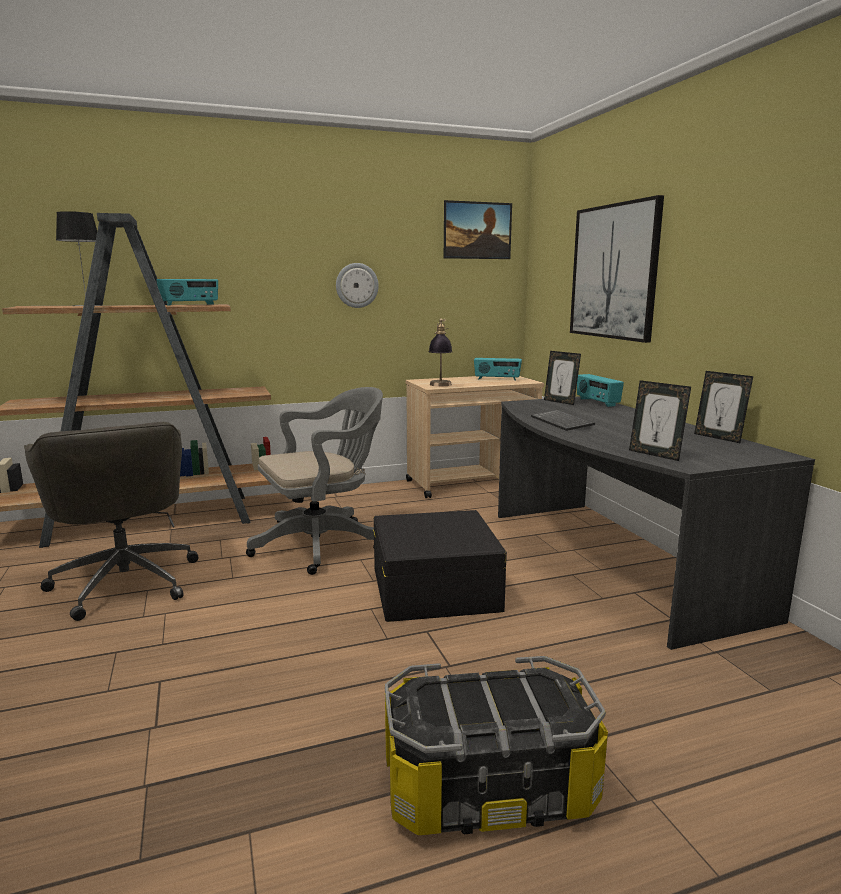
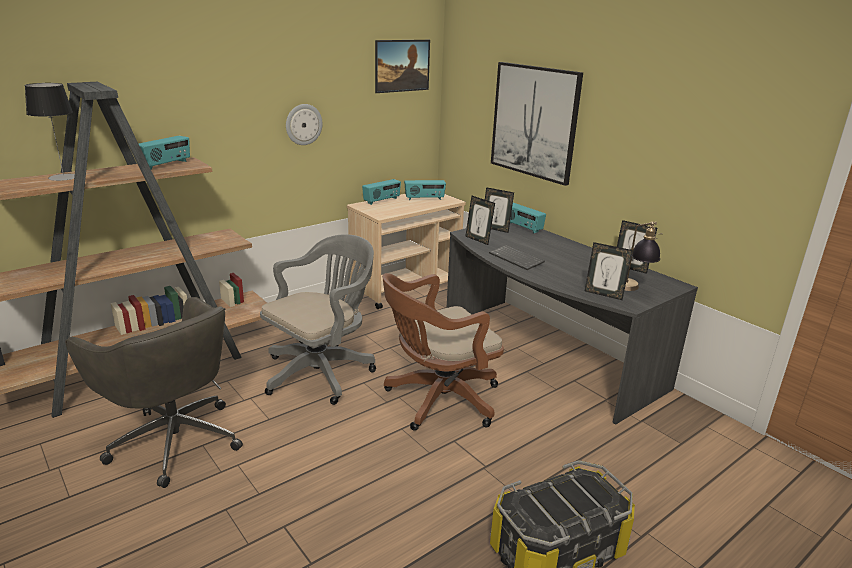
camera: 20 degrees left, 10 degrees up
(435, 588) = (437, 400): black storage box -> brown office chair
(440, 386) = (386, 213): table lamp -> table lamp (632, 290)
(447, 378) = (382, 201): none -> radio
(529, 407) = (478, 240): none -> picture frame

